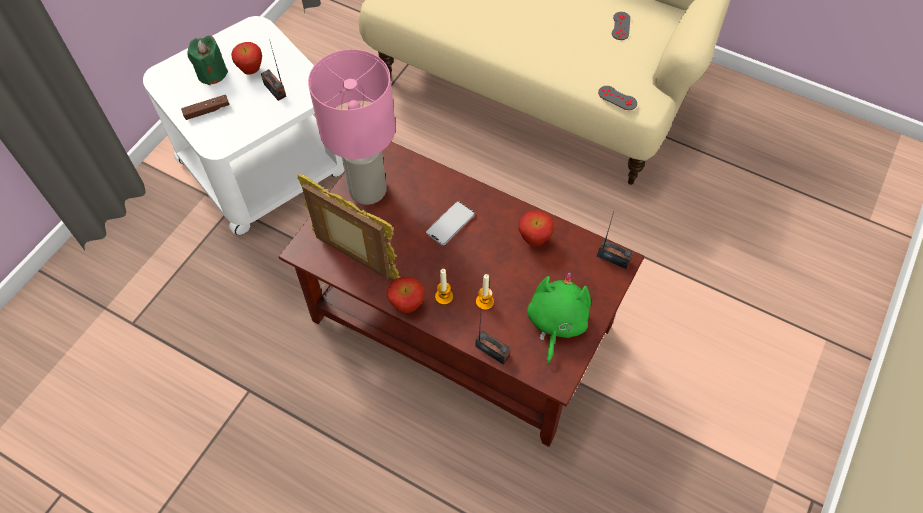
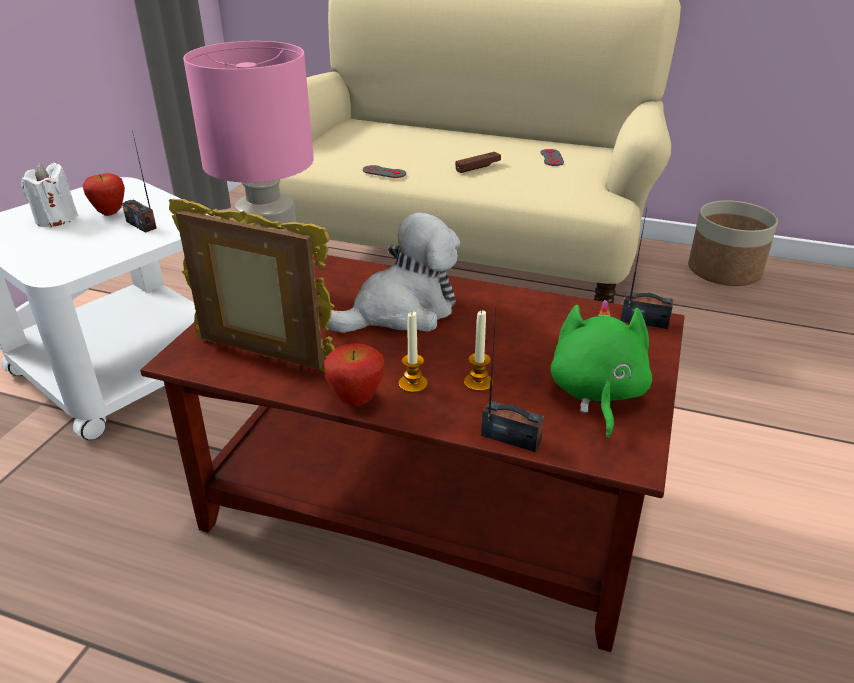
camera: 10 degrees left, 25 degrees down
(207, 111) = (44, 247): brown game controller -> brown game controller (478, 167)
(212, 73) = (56, 219): green candle -> white candle
(450, 224) = (402, 311): phone -> plush toy
(534, 240) = (526, 315): apple -> none
(617, 98) = (574, 202): grey game controller -> grey game controller (384, 172)
(770, 118) = (724, 271): none -> planter

